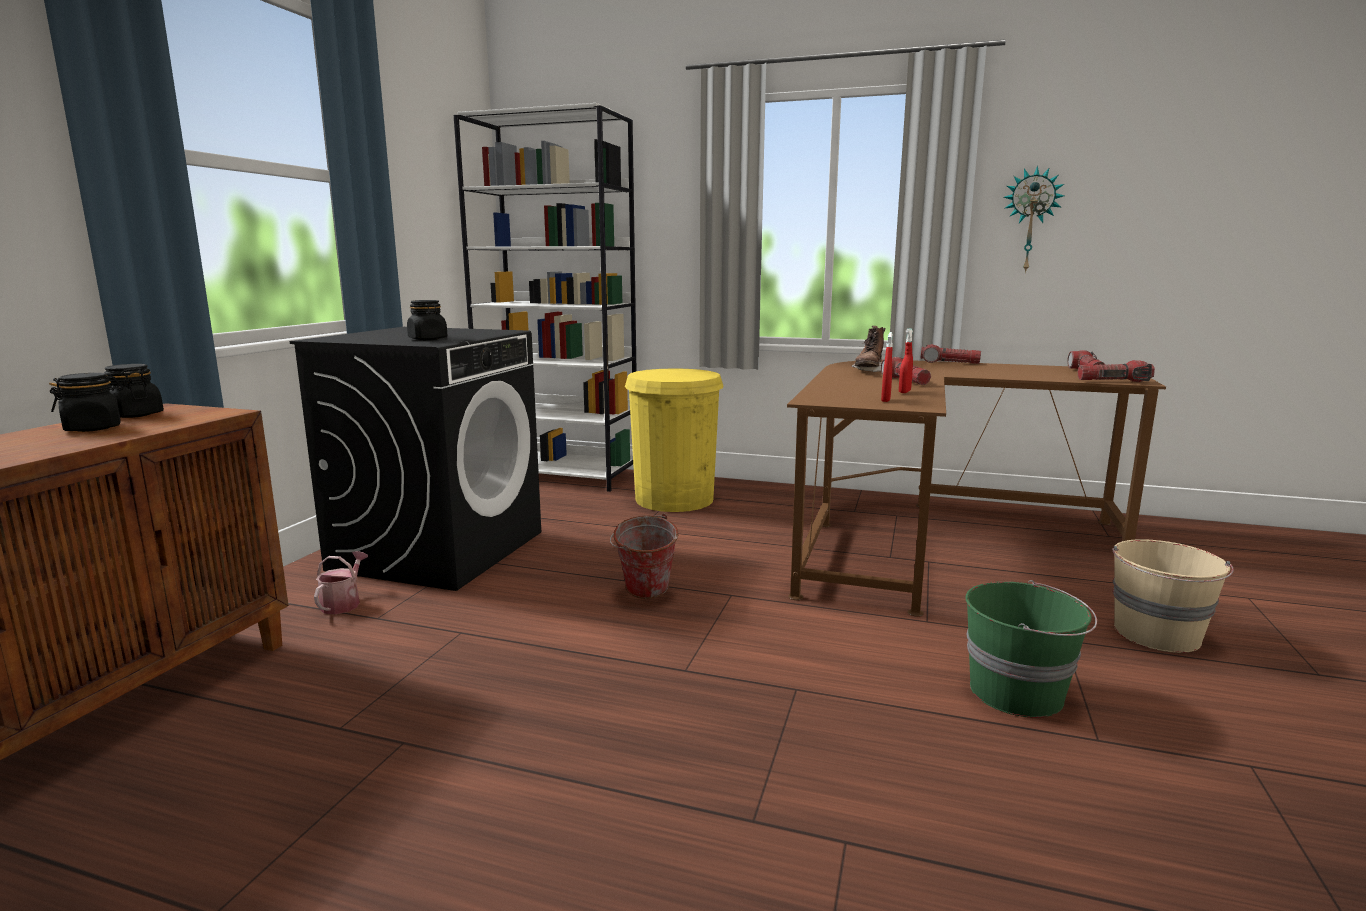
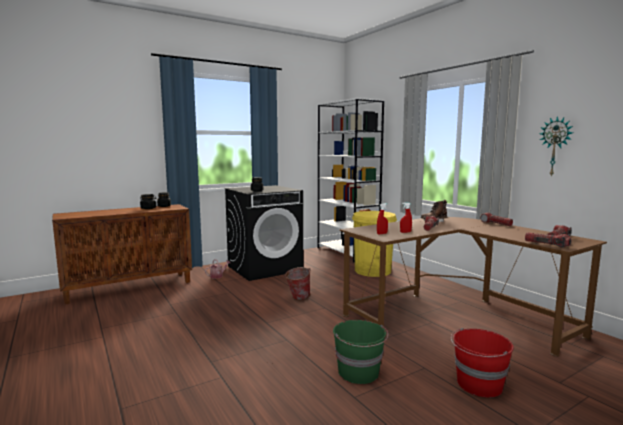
camera: 40 degrees right, 5 degrees down
(1157, 635) = (478, 384): beige bucket -> red bucket

